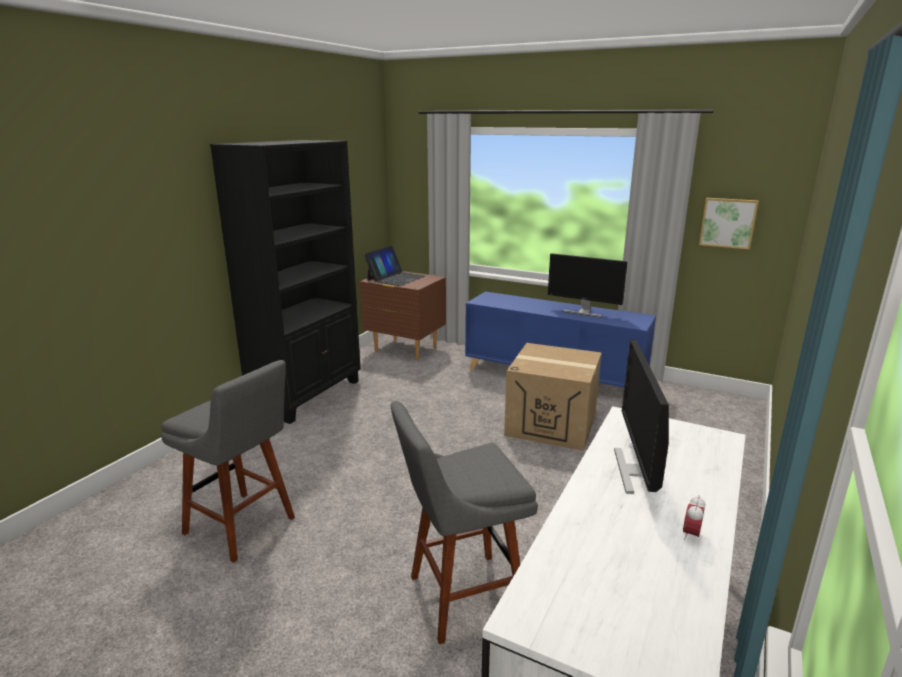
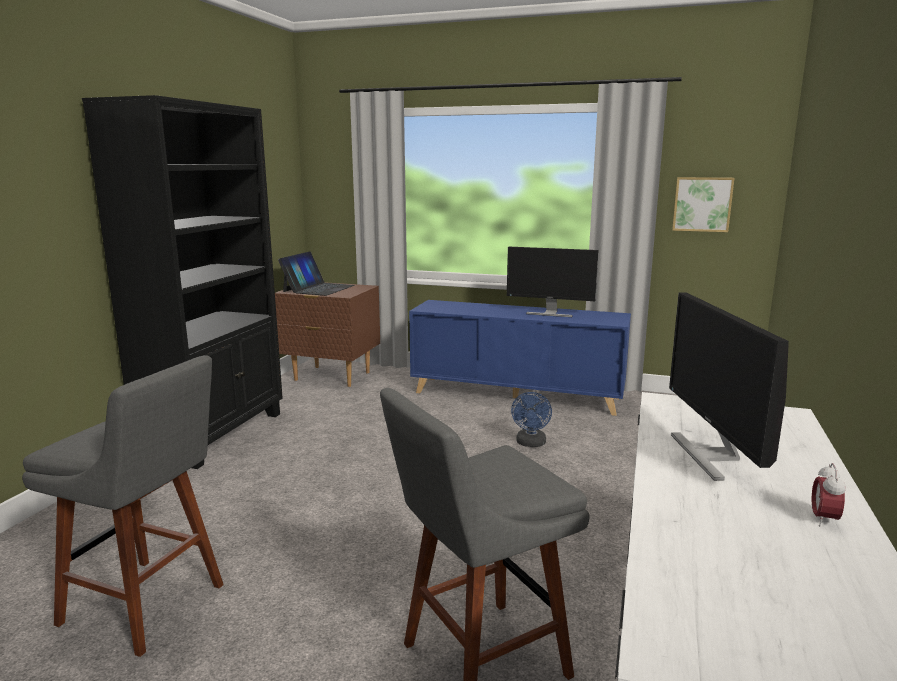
camera: 10 degrees left, 5 degrees down
(551, 424) = (530, 444): cardboard box -> blue fan

